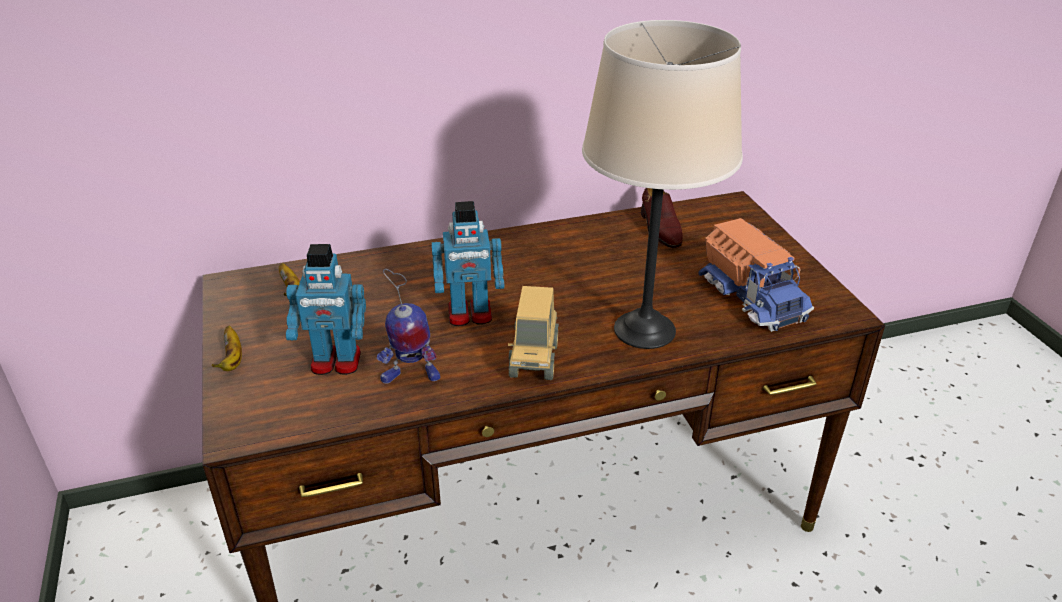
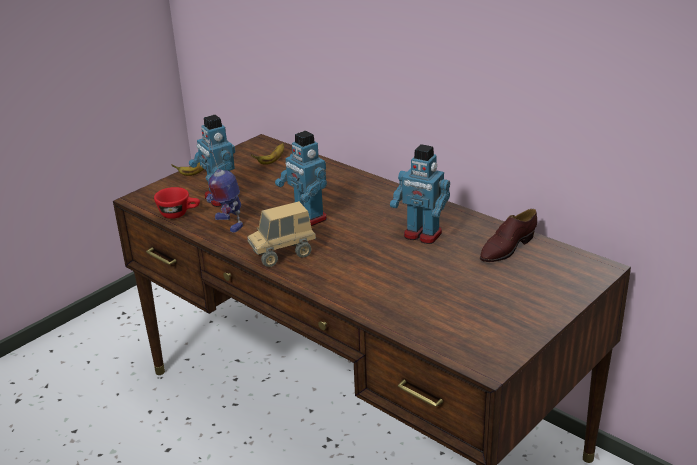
camera: 60 degrees right, 5 degrees down
(332, 410) = (179, 214): none -> red cup
(588, 261) = (422, 235): none -> toy robot
(645, 329) = (360, 282): beige table lamp -> none
(753, 296) = (459, 315): toy truck -> none

